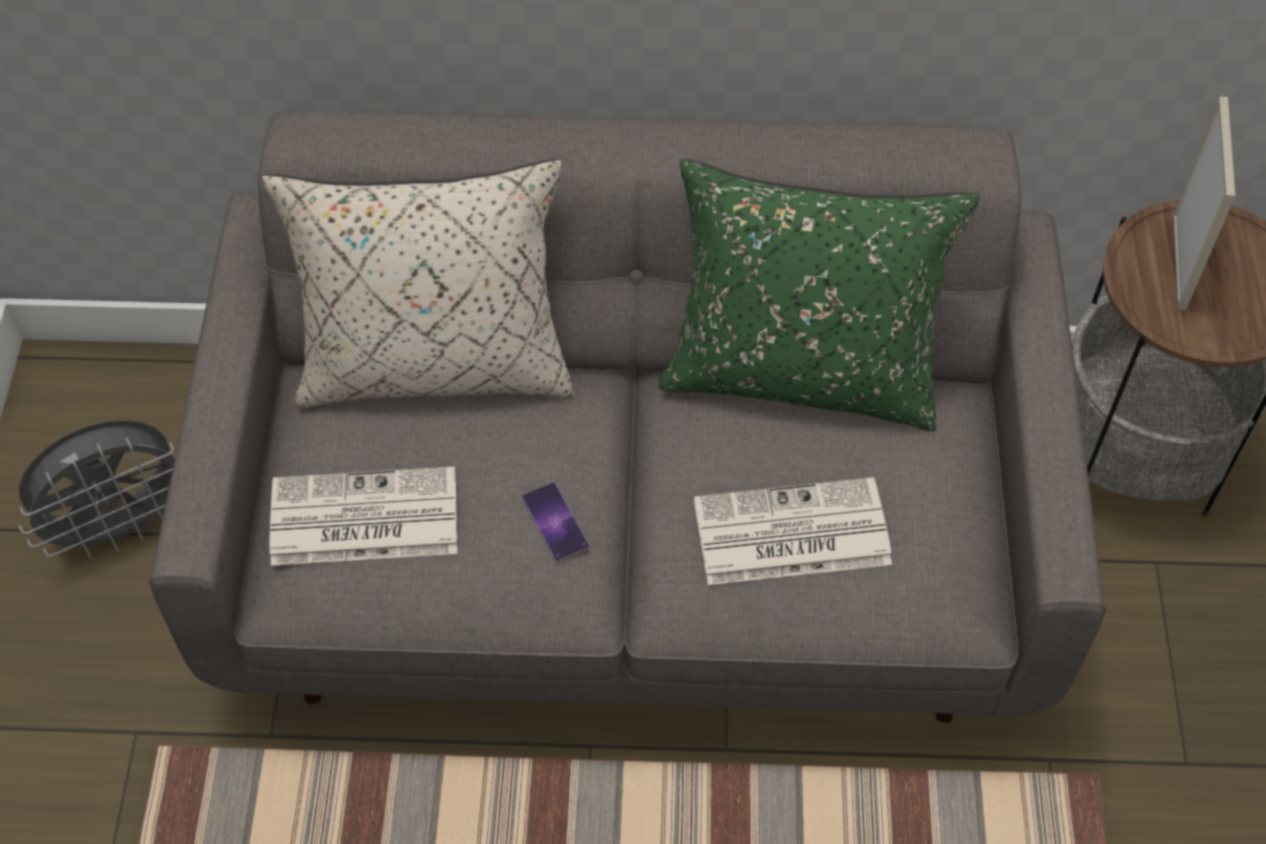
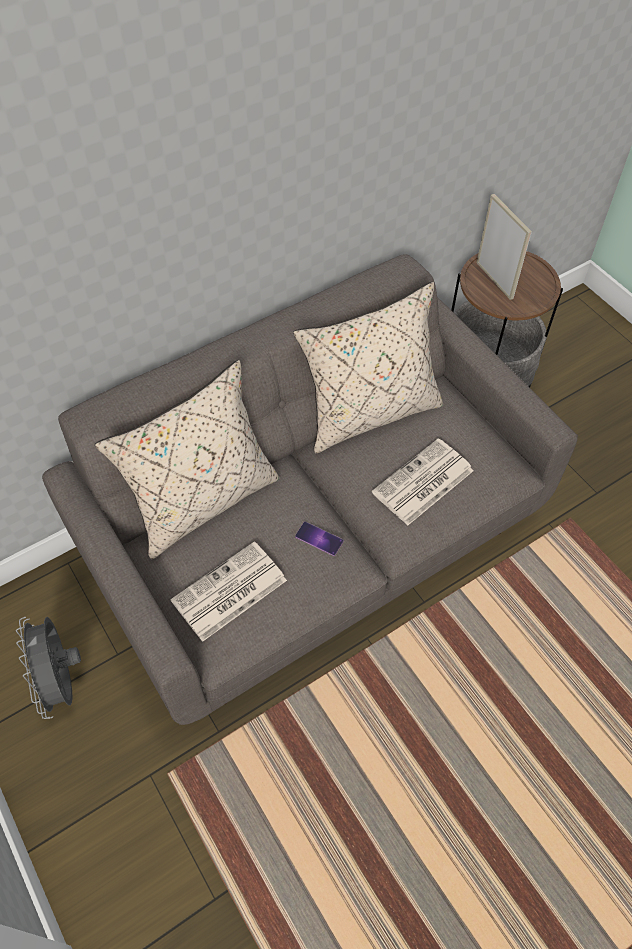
camera: 35 degrees left, 0 degrees up
(122, 527) = (62, 681): grey fan -> grey fan turned 135 degrees clockwise
(801, 373) = (369, 412): green pillow -> beige pillow

